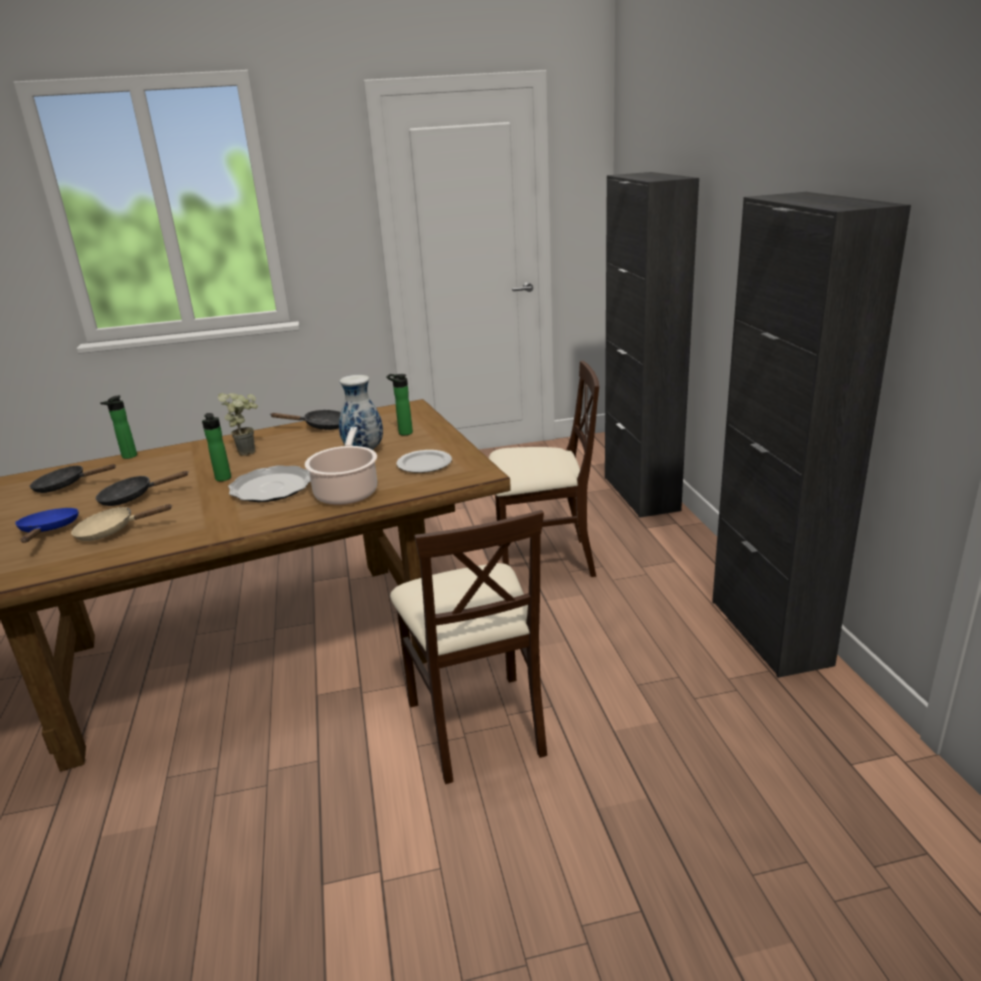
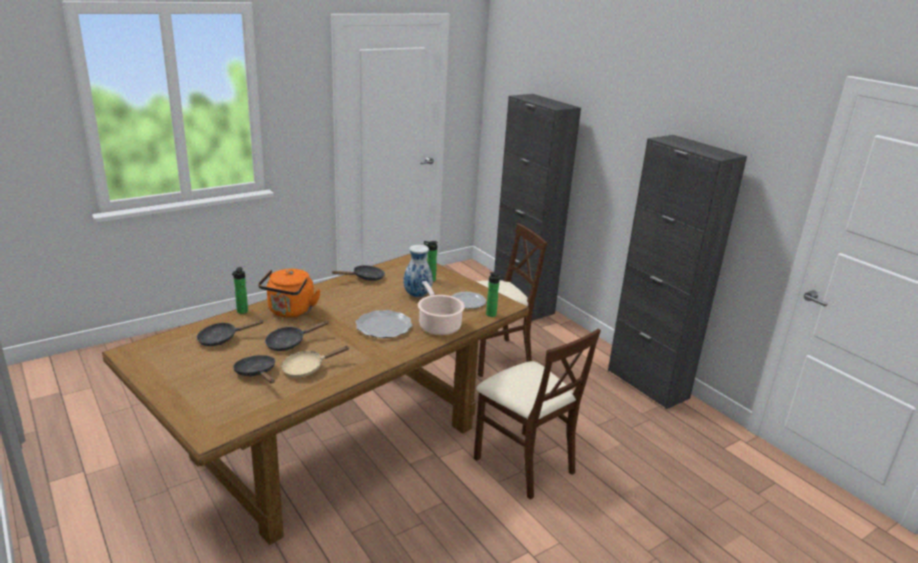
camera: 25 degrees left, 0 degrees up
(49, 530) = (257, 373): blue frying pan -> black frying pan
(181, 460) = (290, 312): none -> orange kettle
(224, 479) = (341, 323): bottle -> bottle (492, 315)
(249, 450) = (333, 300): potted plant -> none

